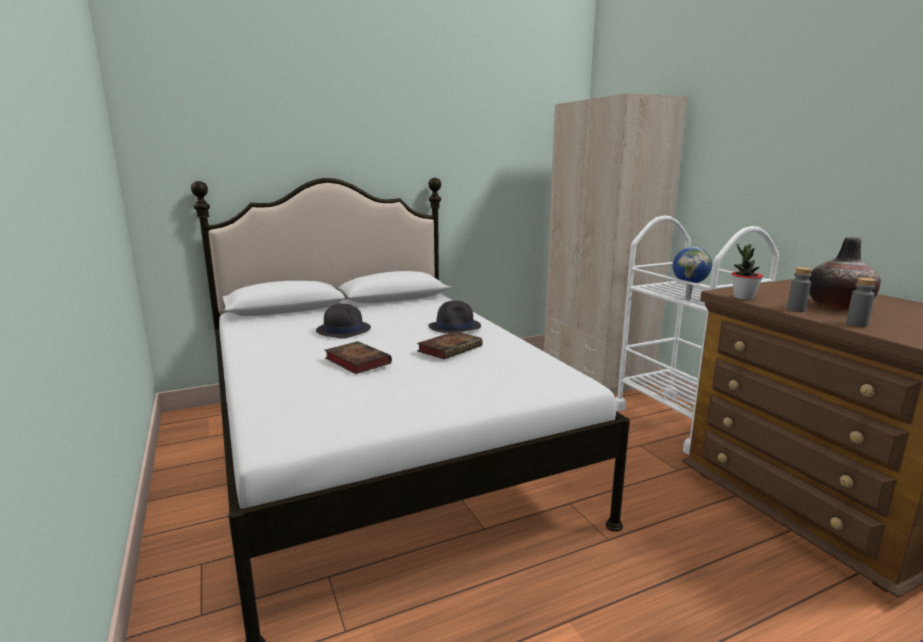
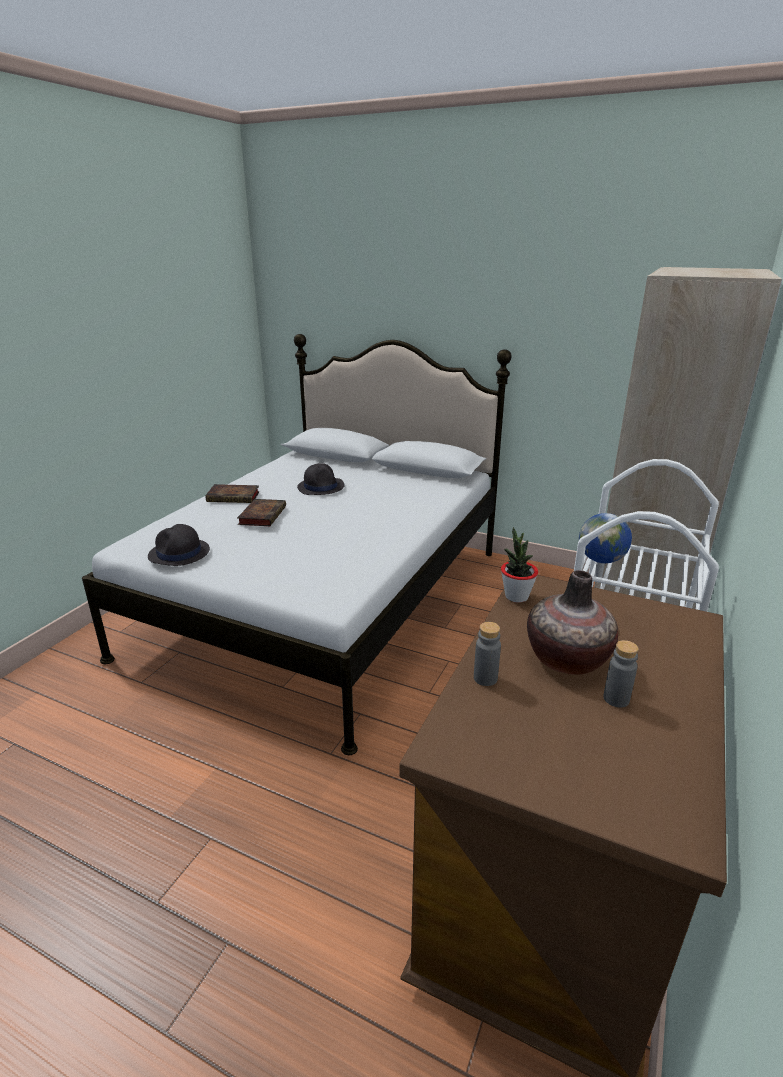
camera: 50 degrees right, 10 degrees up
(450, 348) = (336, 532): book -> book (235, 497)
(455, 327) = (391, 515): black hat -> black hat (179, 554)
(796, 310) = (503, 634): grey bottle -> grey bottle (616, 699)

